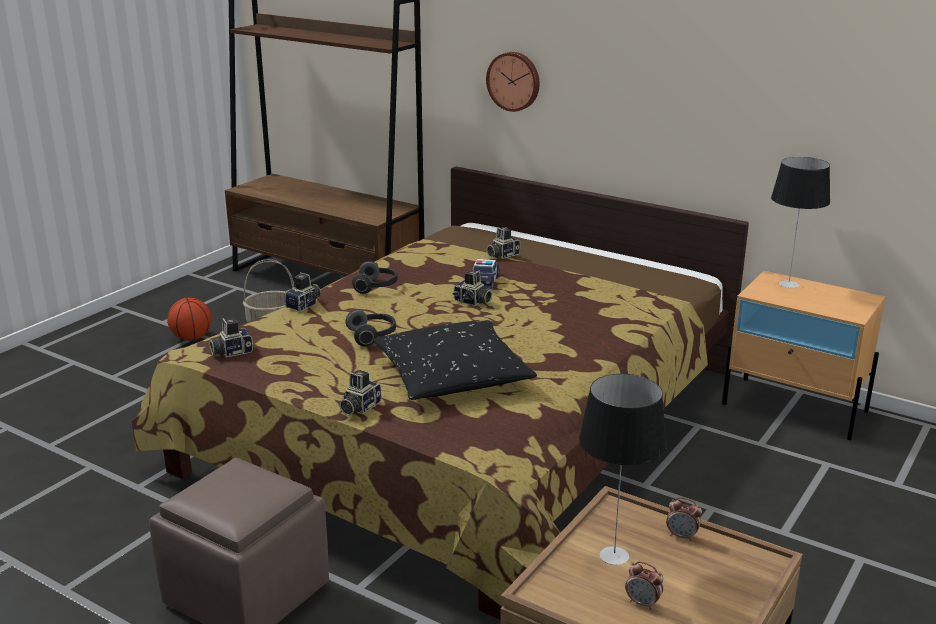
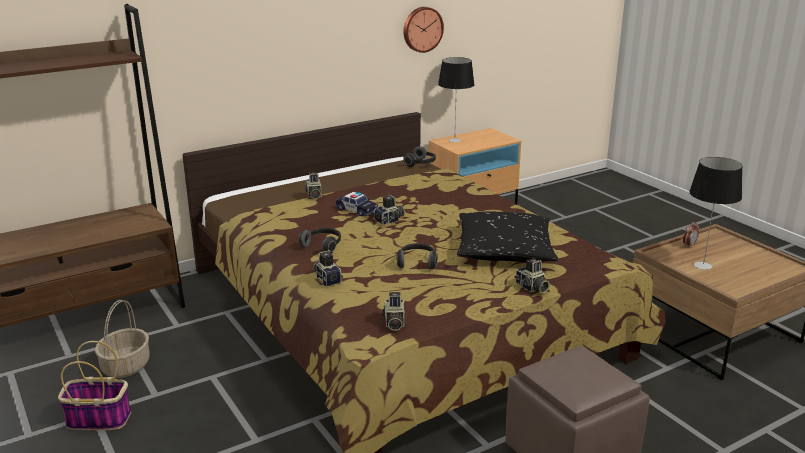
camera: 65 degrees left, 0 degrees up
(192, 338) = (97, 419): basketball -> basket
(514, 81) = (229, 61): wall clock -> wall clock (422, 29)
(643, 603) = (747, 269): alarm clock -> none
(685, 286) = (421, 164): none -> headphones

